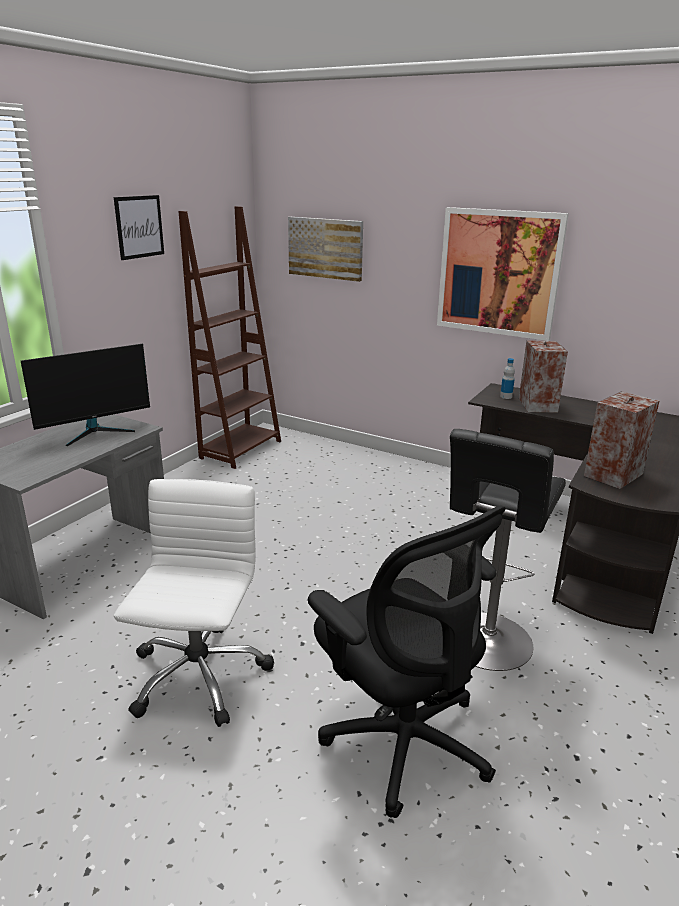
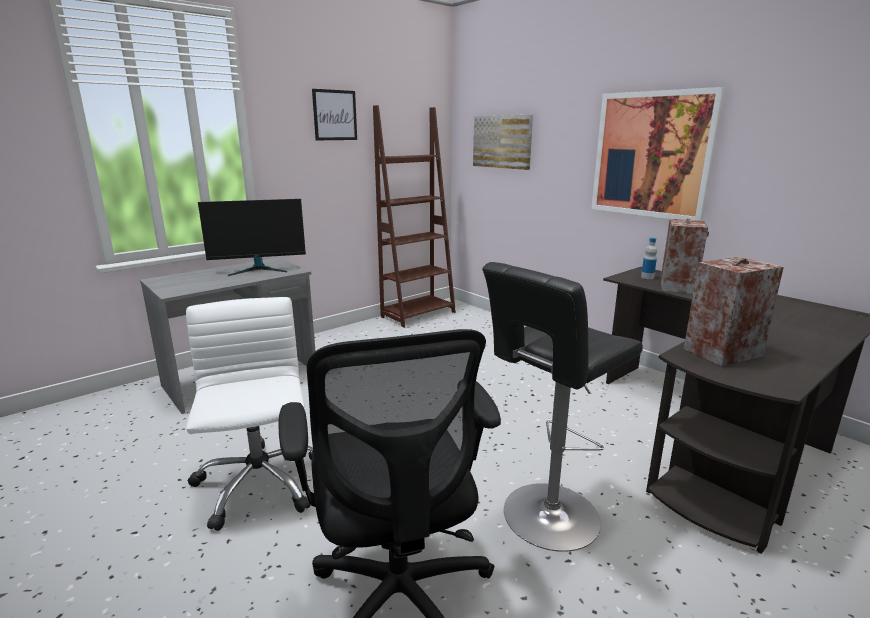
camera: 20 degrees right, 5 degrees down
(198, 675) = (259, 483): white office chair -> white office chair turned 45 degrees counterclockwise

